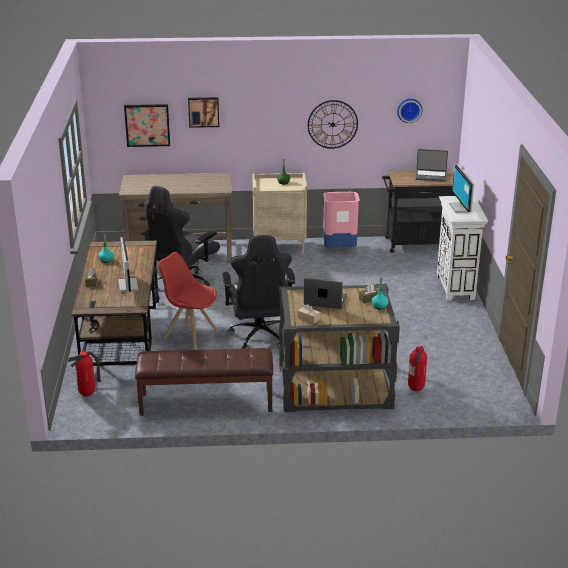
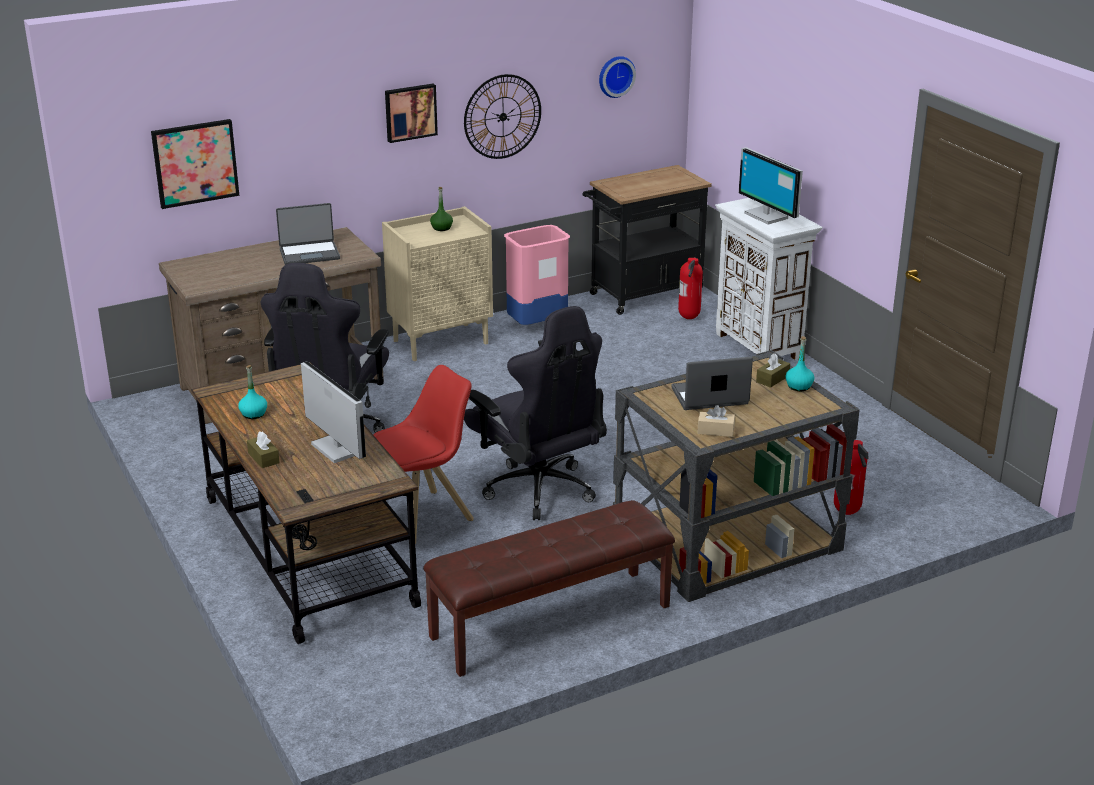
camera: 25 degrees left, 0 degrees up
(87, 395) = (333, 667): fire extinguisher -> fire extinguisher (689, 318)
(190, 336) = (424, 517): red chair -> red chair turned 135 degrees clockwise
(203, 111) = (293, 124): picture -> picture (410, 112)
(431, 176) = (661, 179): laptop -> laptop (309, 254)

